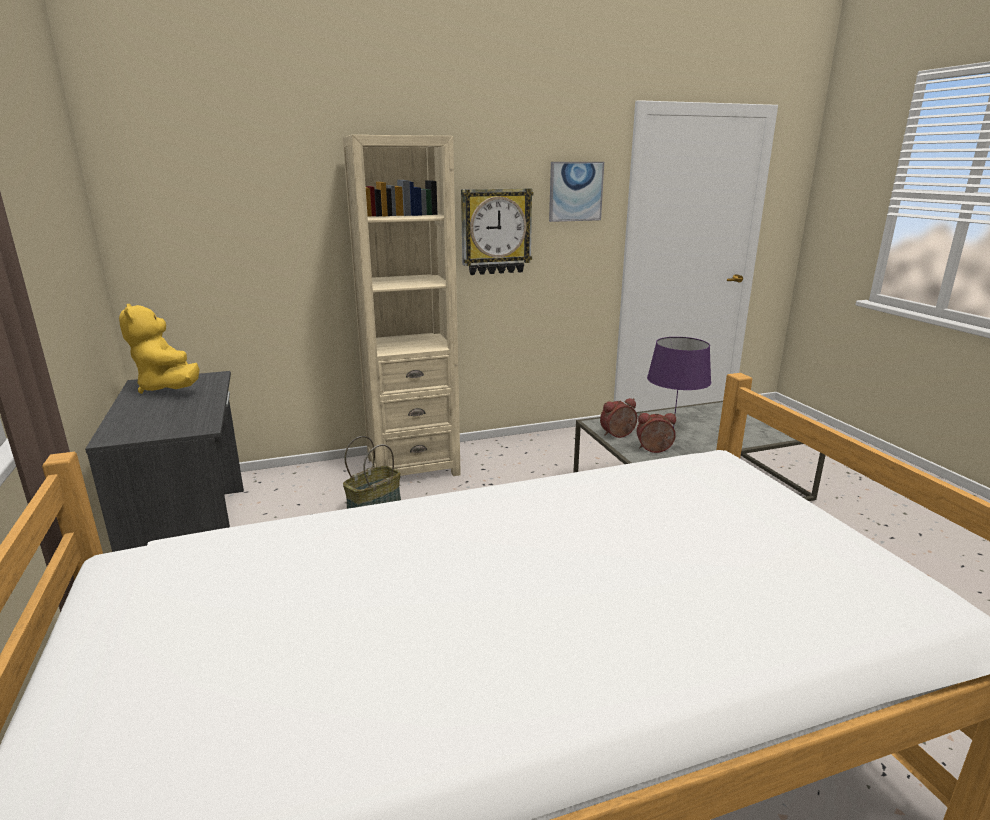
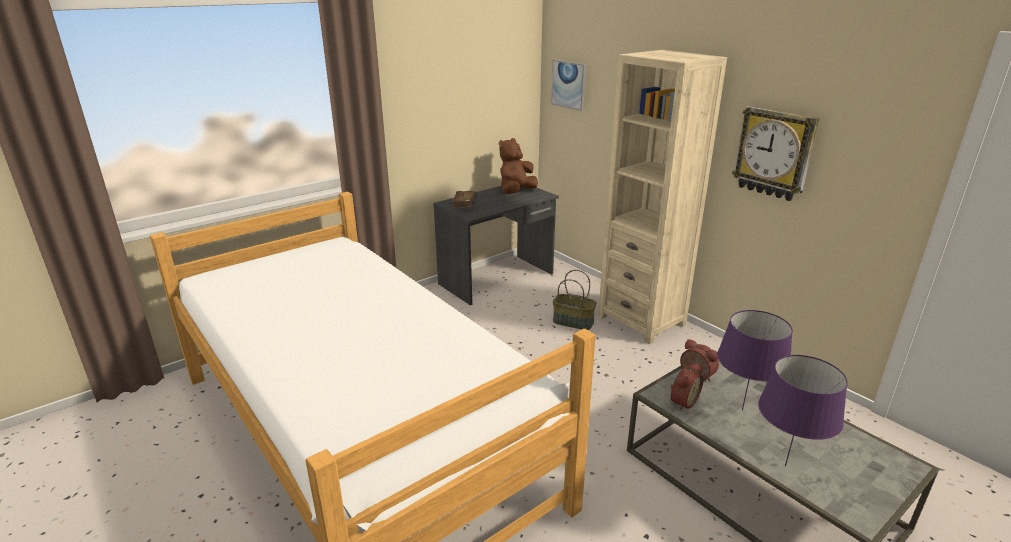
camera: 70 degrees right, 5 degrees up
(143, 426) = (464, 204): none -> brown book
(169, 388) = (516, 192): yellow plush toy -> brown plush toy
(575, 191) = (876, 132): picture -> picture (569, 84)
(654, 450) = (682, 401): alarm clock -> alarm clock turned 60 degrees clockwise
(747, 437) = (784, 465): none -> purple table lamp

